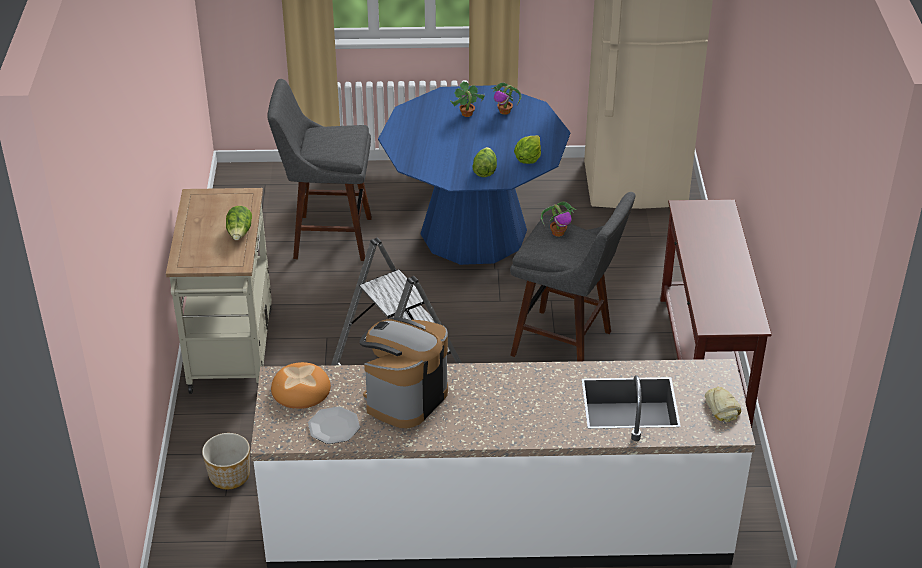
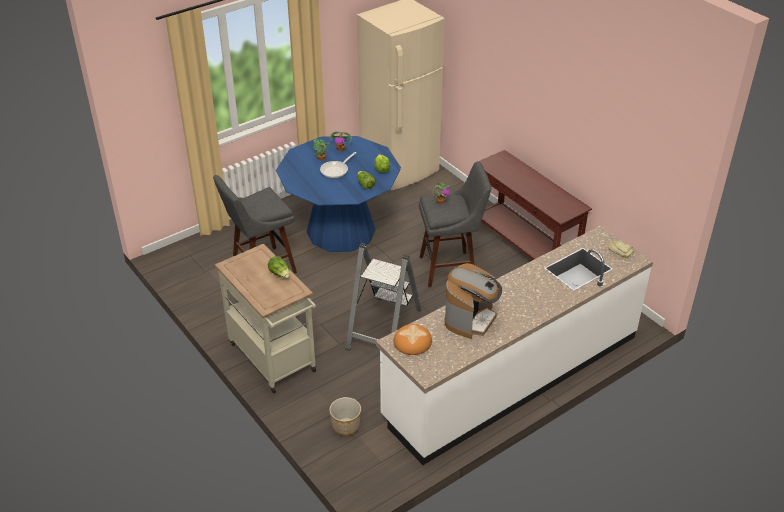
camera: 35 degrees left, 0 degrees up
(334, 427) = (452, 352): plate -> none
(405, 398) = (471, 319): coffee machine -> coffee machine turned 150 degrees counterclockwise
(469, 136) = (336, 170): none -> frying pan

